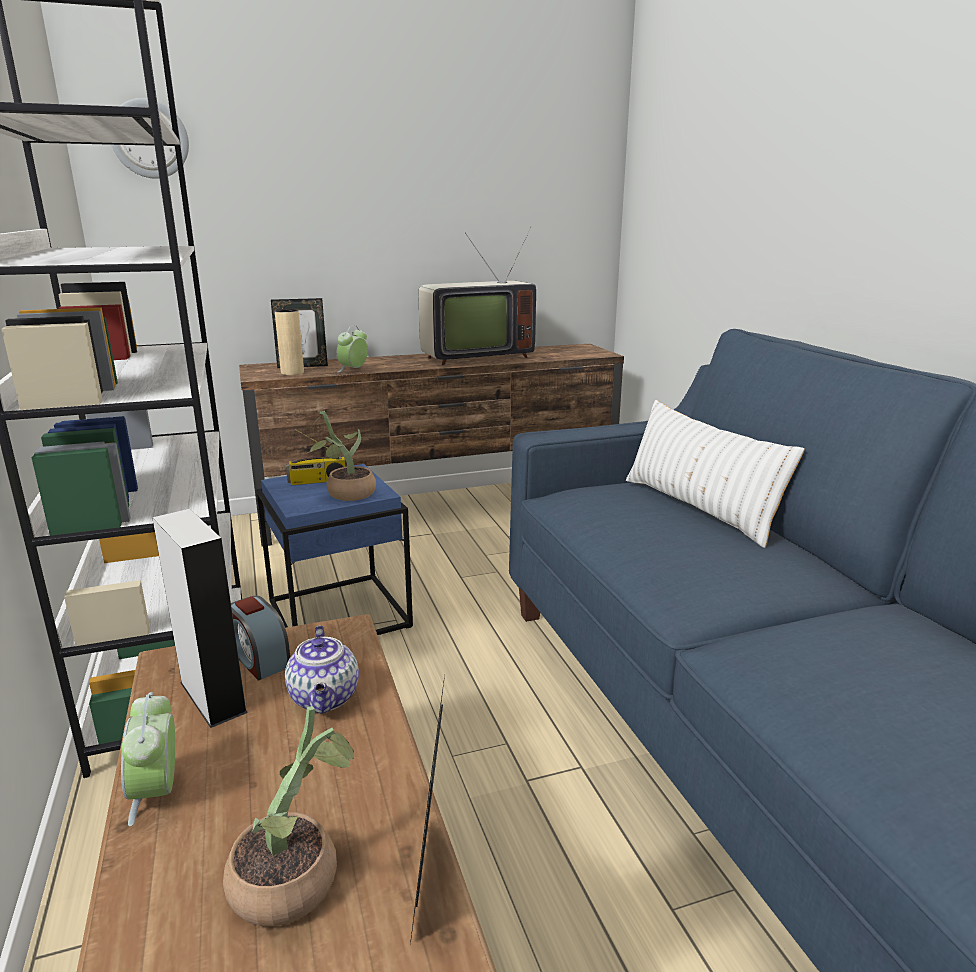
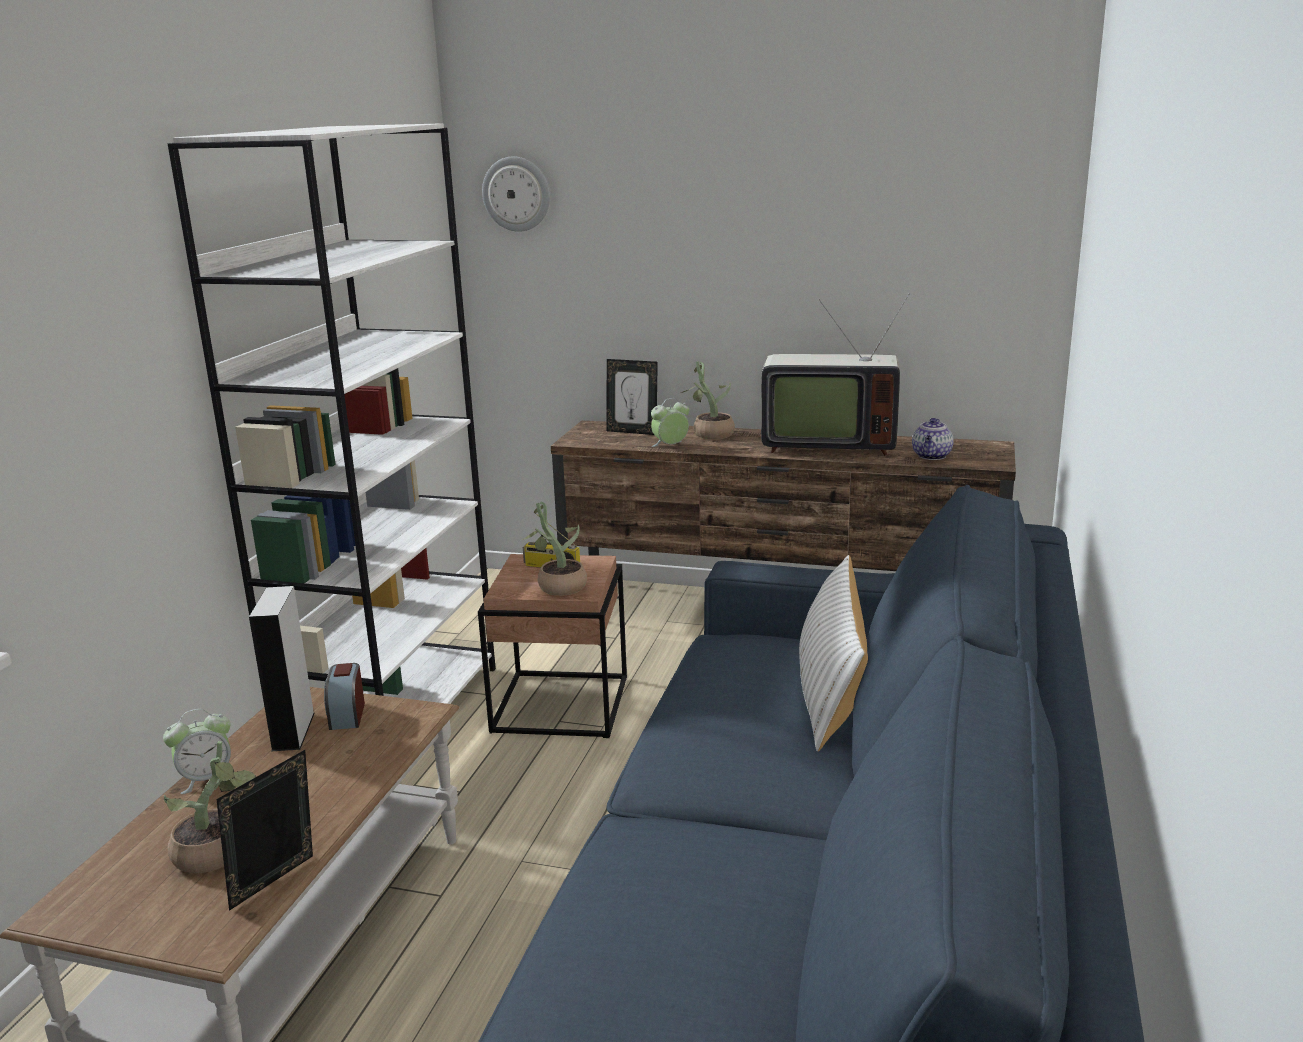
camera: 35 degrees right, 0 degrees up
(157, 793) = (206, 779): alarm clock -> alarm clock turned 135 degrees counterclockwise
(292, 373) = (610, 440): beige vase -> none
(325, 699) = (351, 758): teapot -> teapot (932, 456)
(340, 613) = (562, 704): blue side table -> brown side table
(371, 360) = (709, 433): none -> potted plant

